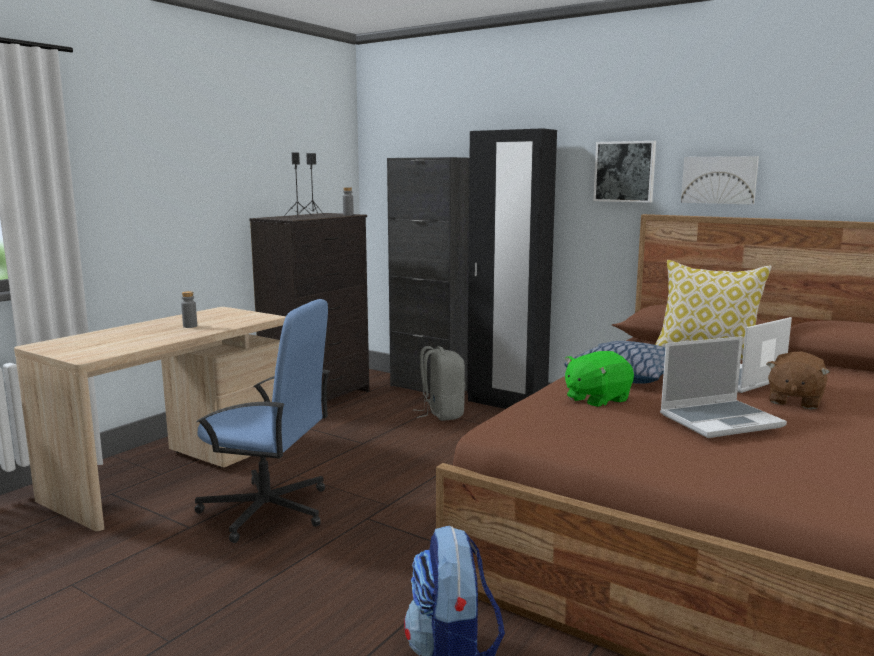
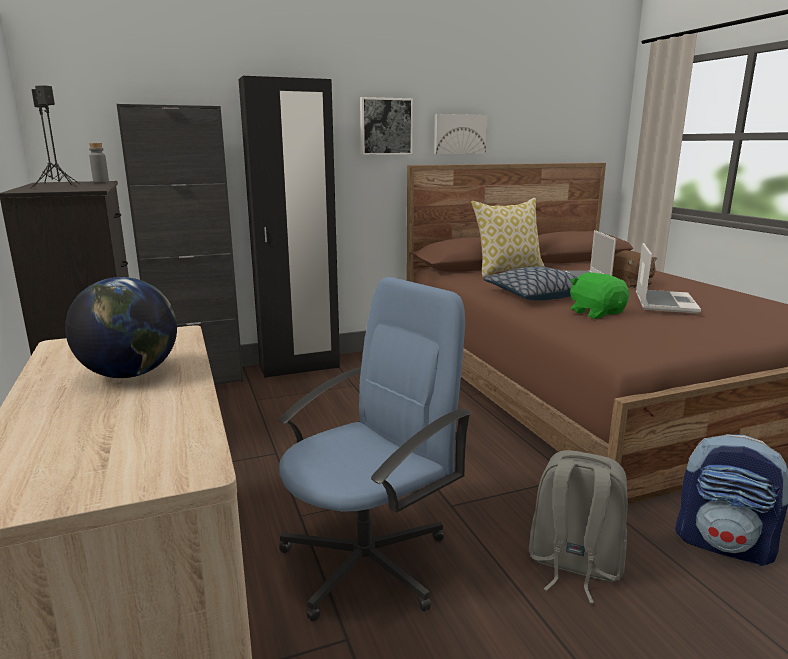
camera: 55 degrees left, 5 degrees up
(190, 326) = (130, 374): grey bottle -> globe
(441, 414) = (272, 397): grey backpack -> grey backpack (573, 565)
(596, 400) = (596, 313): green plush toy -> green plush toy turned 150 degrees clockwise

